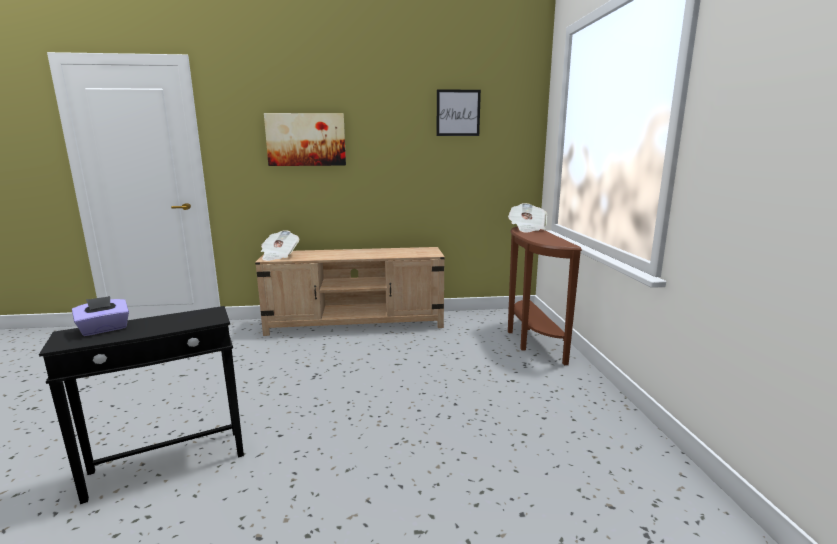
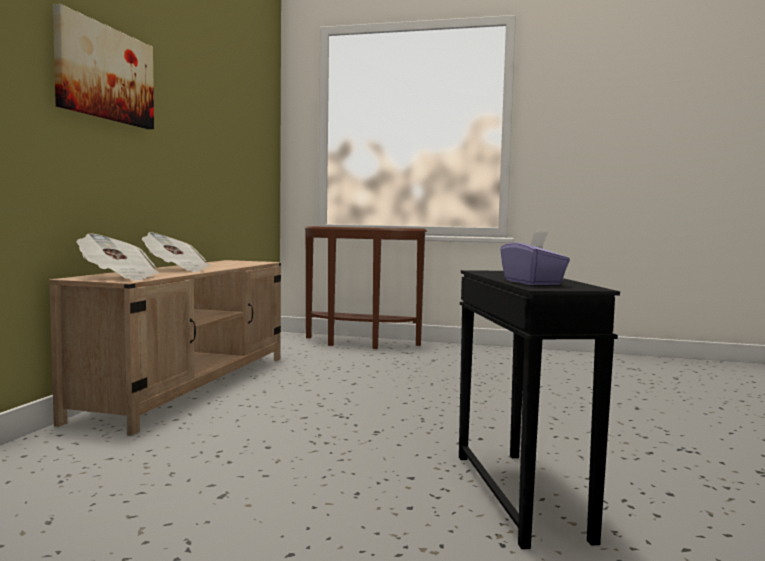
camera: 70 degrees left, 10 degrees down
(458, 113) = (235, 86): picture -> none
(527, 229) = (328, 226): newspaper -> newspaper (177, 270)

